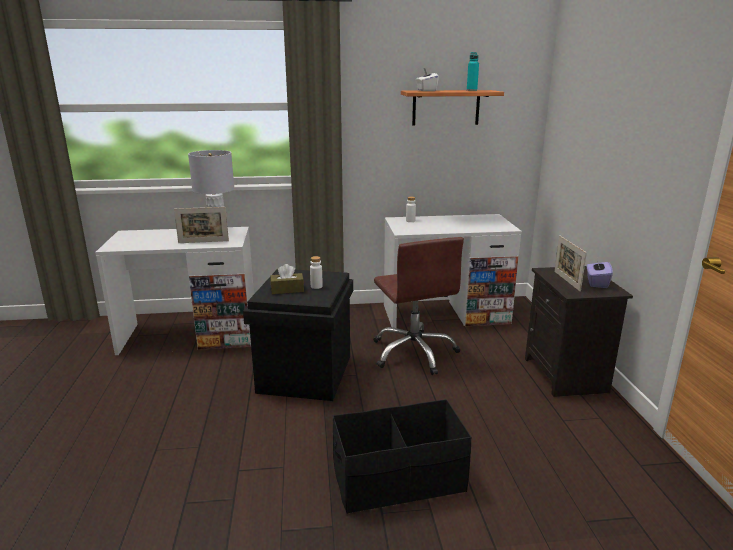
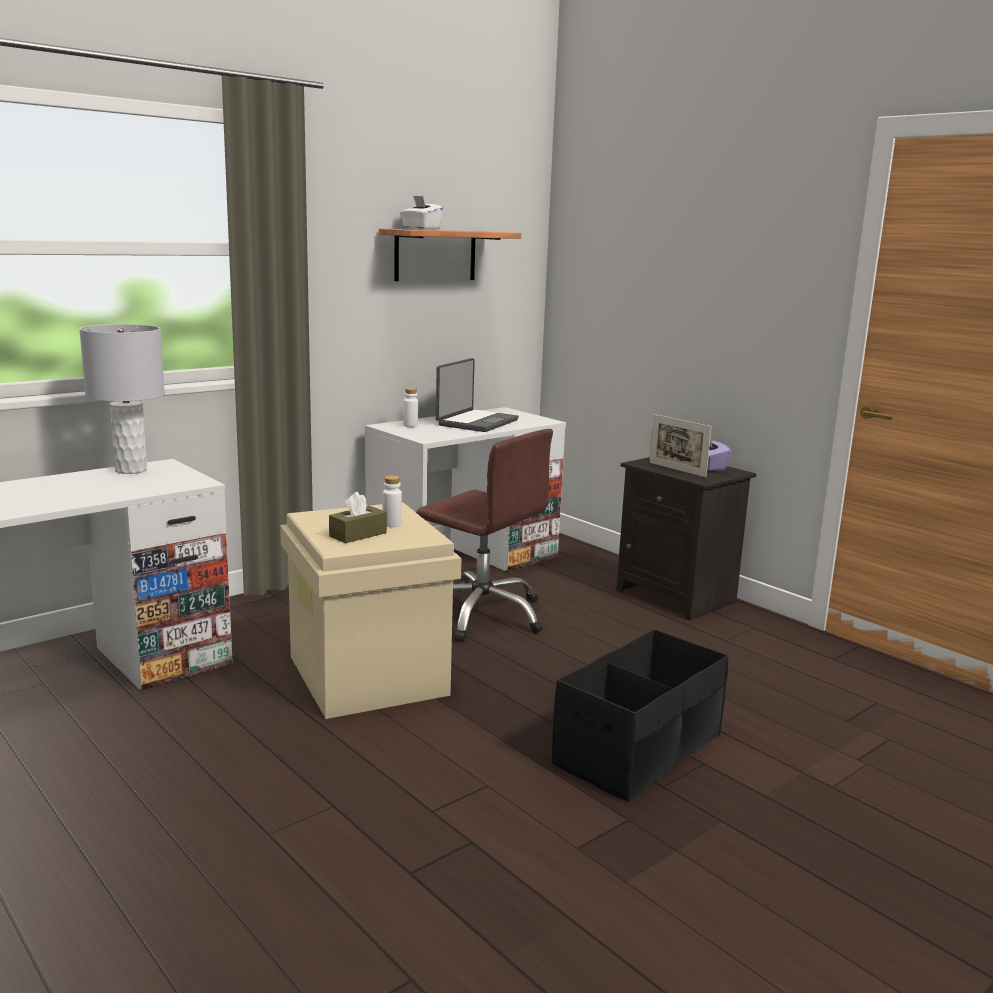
camera: 35 degrees left, 5 degrees down
(203, 242) = (141, 487): picture frame -> none
(305, 374) = (369, 676): black storage box -> beige storage box
(457, 223) = (476, 422): none -> laptop
(471, 90) = (473, 230): turquoise bottle -> none

